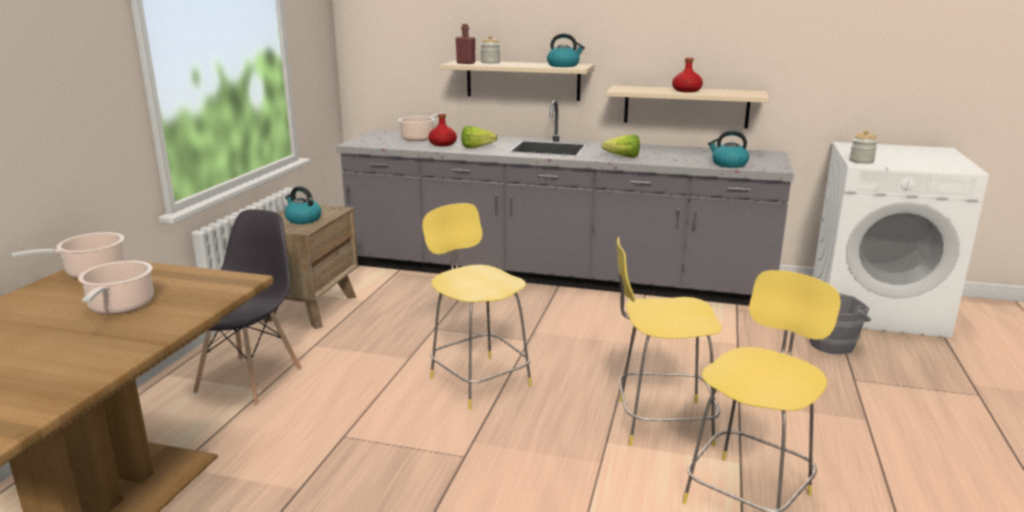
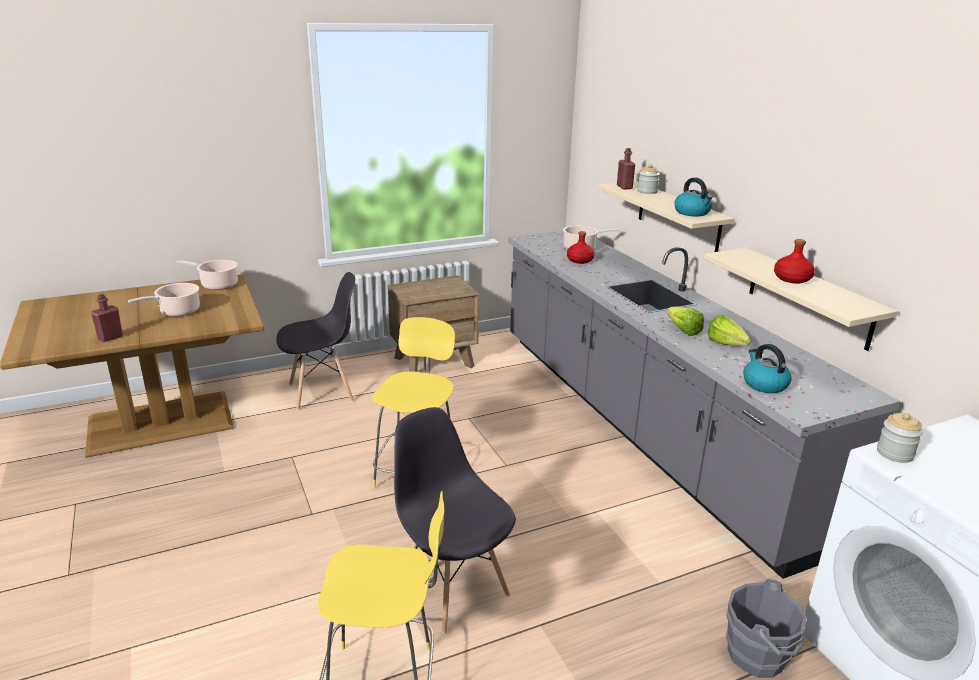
camera: 50 degrees right, 5 degrees up
(103, 359) = (110, 337): none -> red bottle
(303, 219) = (429, 291): kettle -> none
(479, 148) = (595, 274): lettuce -> lettuce (728, 346)
(660, 422) = (452, 588): yellow stool -> grey chair

